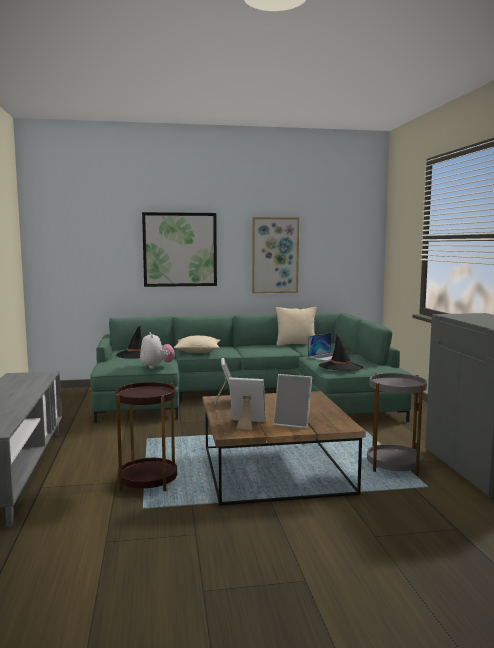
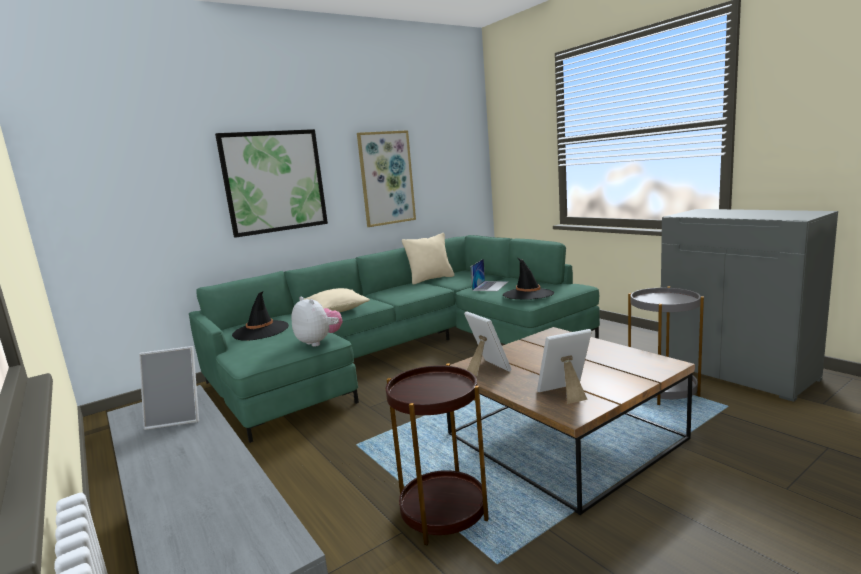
camera: 25 degrees left, 5 degrees up
(293, 423) = (611, 376): picture frame -> picture frame (178, 418)

